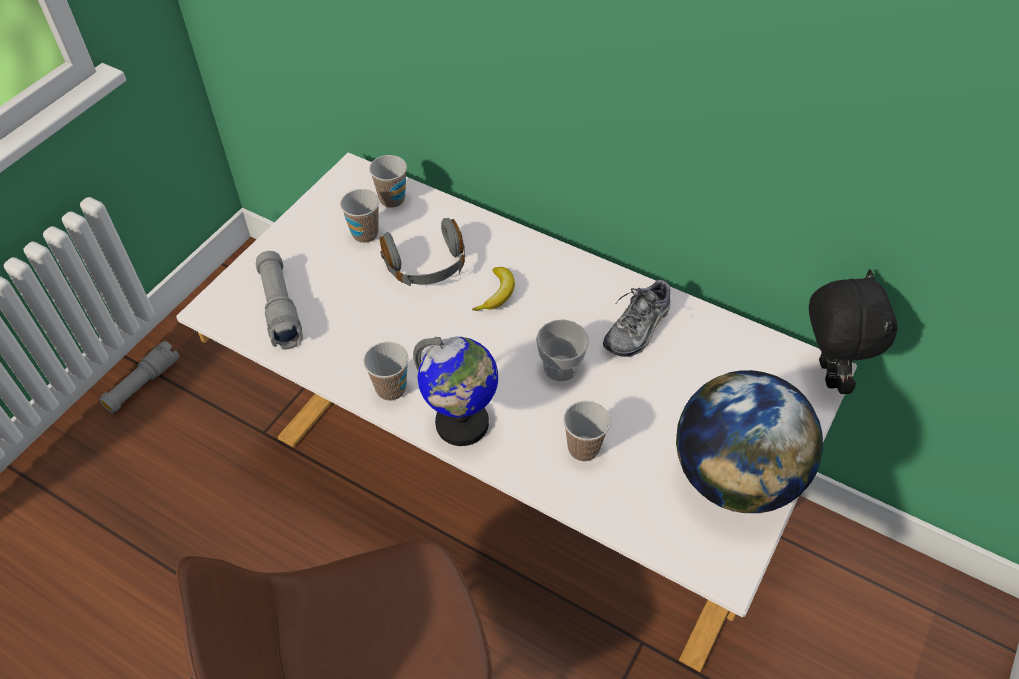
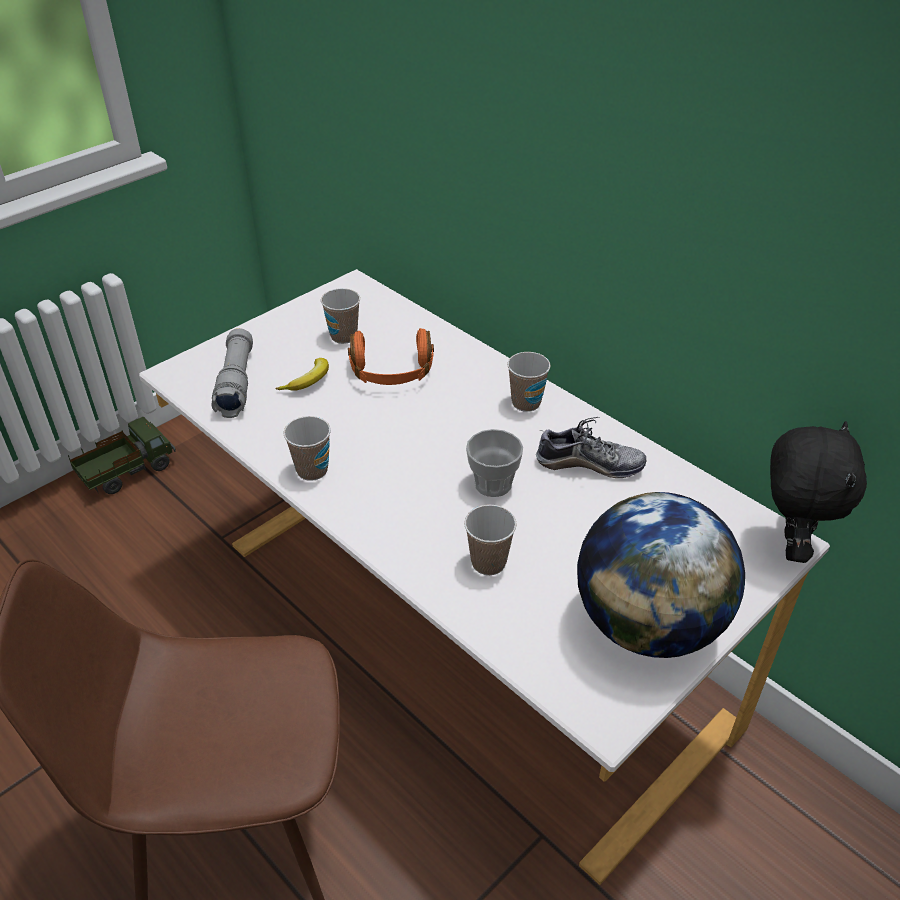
camera: 15 degrees right, 10 degrees down
(143, 384) = (127, 472): grey flashlight -> toy truck
(392, 199) = (382, 312): cup -> cup (526, 403)
(426, 266) = (392, 373): grey headphones -> orange headphones
(462, 424) = (370, 515): globe -> none
(497, 294) = (453, 408): banana -> banana (309, 381)
(638, 328) = (589, 464): shoe -> shoe turned 135 degrees counterclockwise

